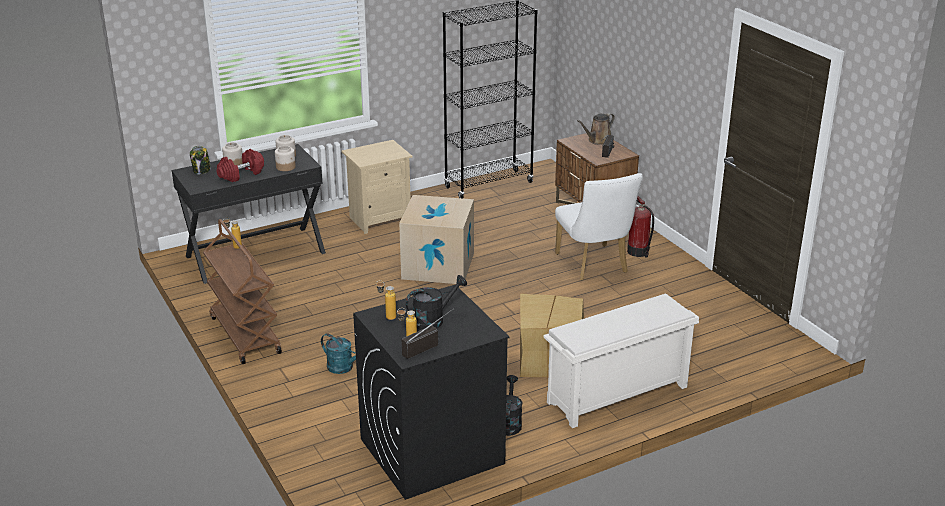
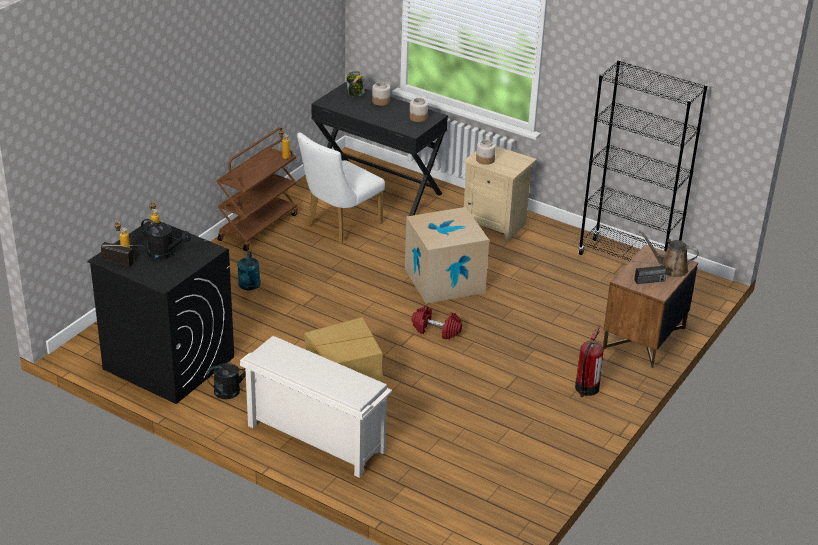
camera: 60 degrees right, 5 degrees up
(241, 174) = (365, 111): red dumbbell -> red dumbbell (436, 330)
(286, 167) = (398, 124): jar -> jar (485, 160)
(594, 266) = (530, 368): white chair -> white chair (339, 226)

